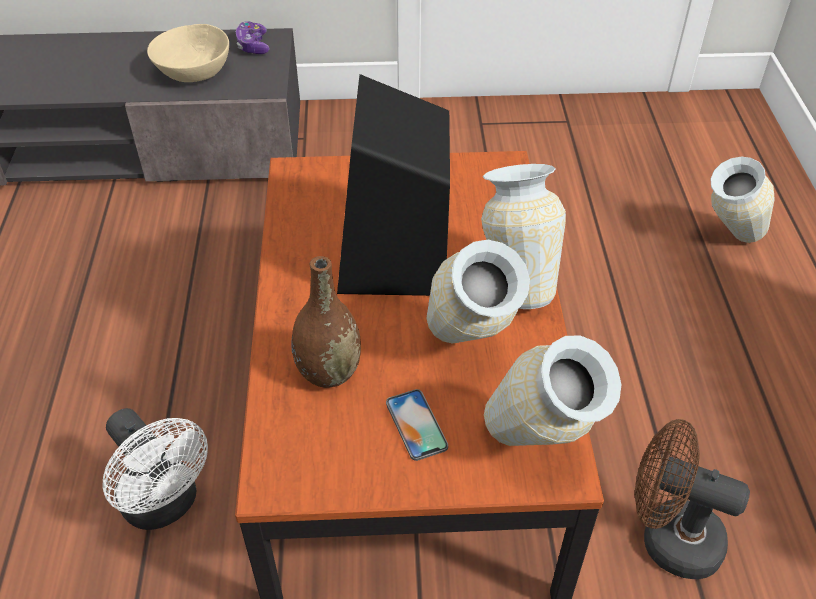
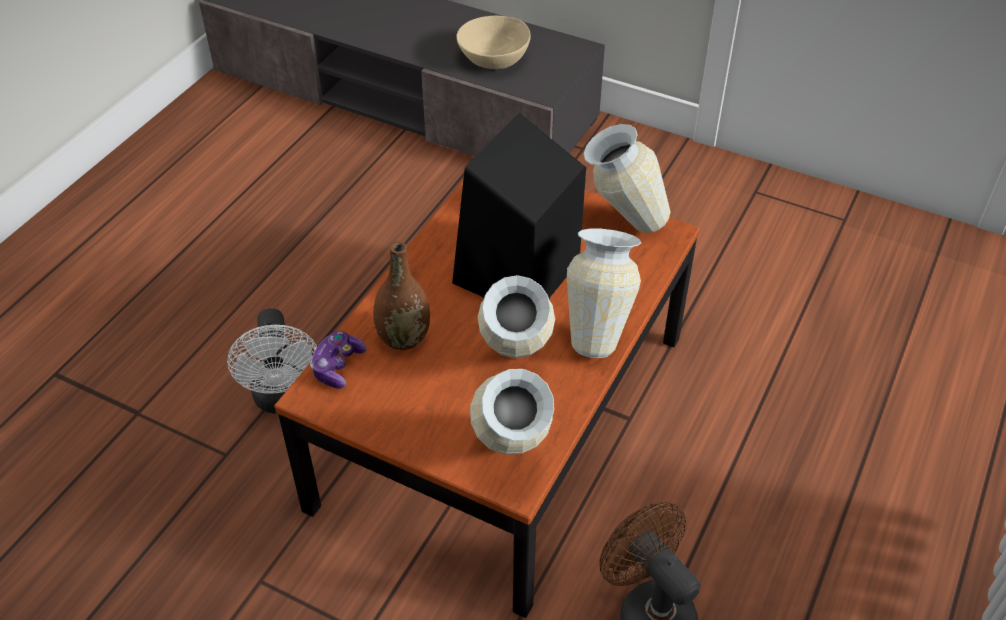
camera: 30 degrees right, 0 degrees up
(253, 46) = (558, 51): game controller -> game controller (337, 366)
(416, 425) = (436, 402): phone -> none
(726, 242) = (914, 395): vase -> vase (621, 223)

